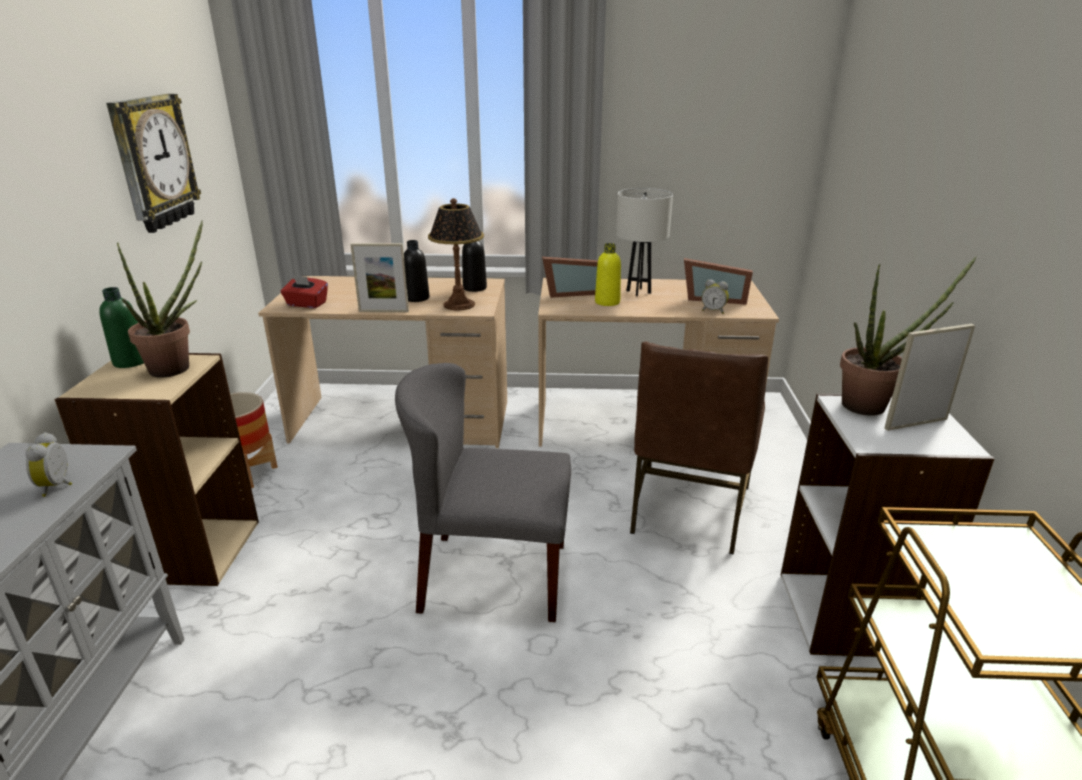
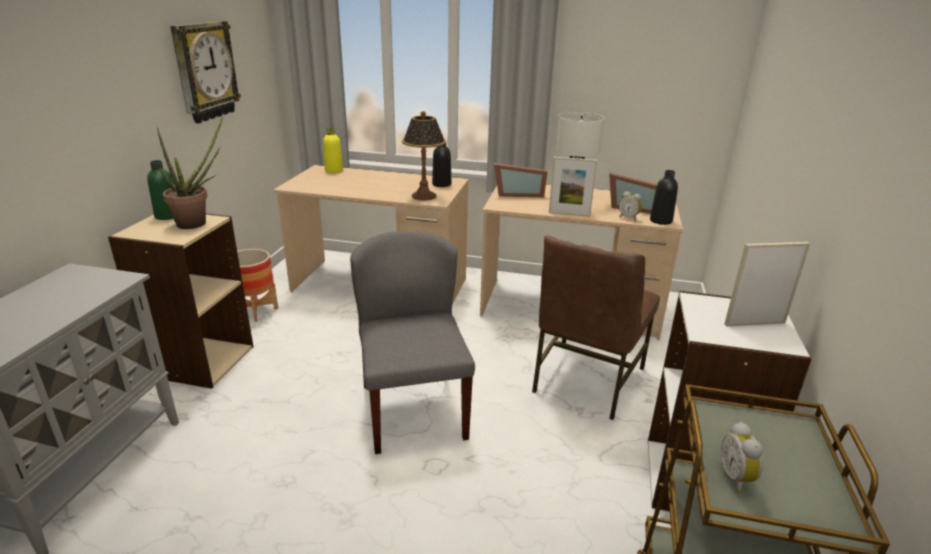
camera: 10 degrees right, 0 degrees up
(59, 486) = (89, 295): alarm clock -> alarm clock (737, 478)
(306, 304) = (310, 186): red tissue box -> none
(383, 311) = (364, 196): picture frame -> picture frame (569, 214)
(417, 298) = (394, 188): black bottle -> black bottle (661, 221)
(492, 577) = (412, 410): grey chair -> grey chair turned 60 degrees clockwise
(607, 302) = (543, 203): yellow bottle -> yellow bottle (334, 170)
(873, 405) = (723, 305): potted plant -> none

